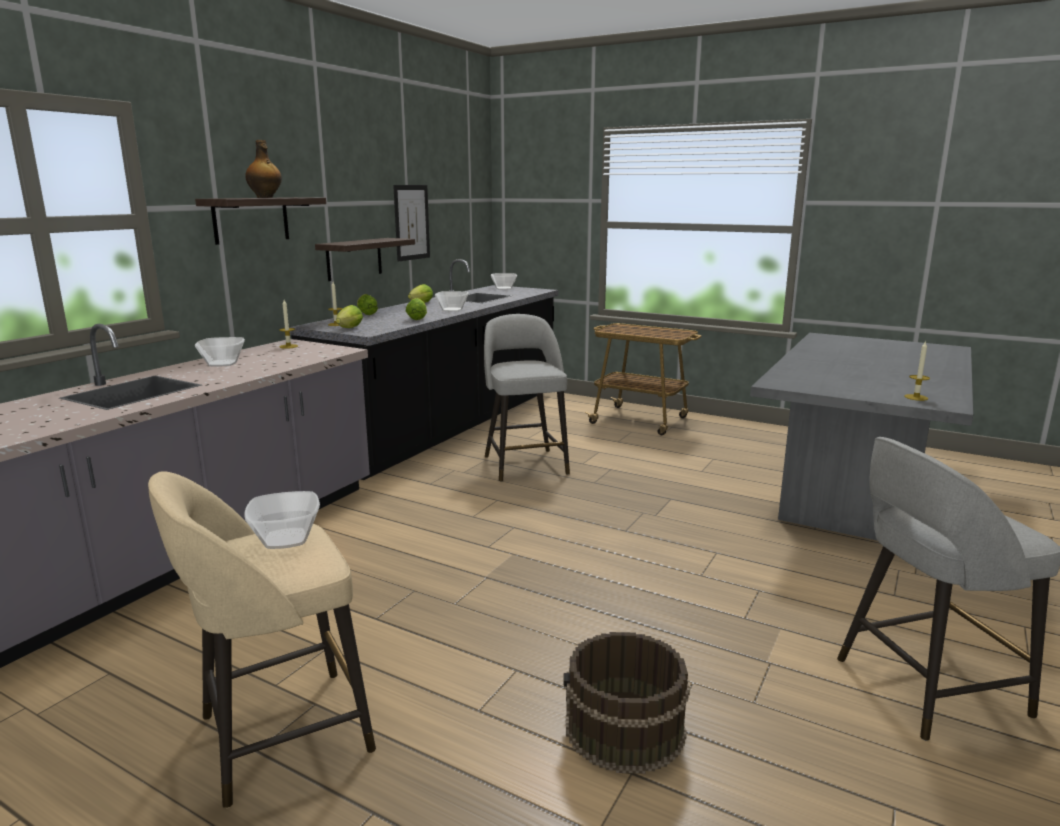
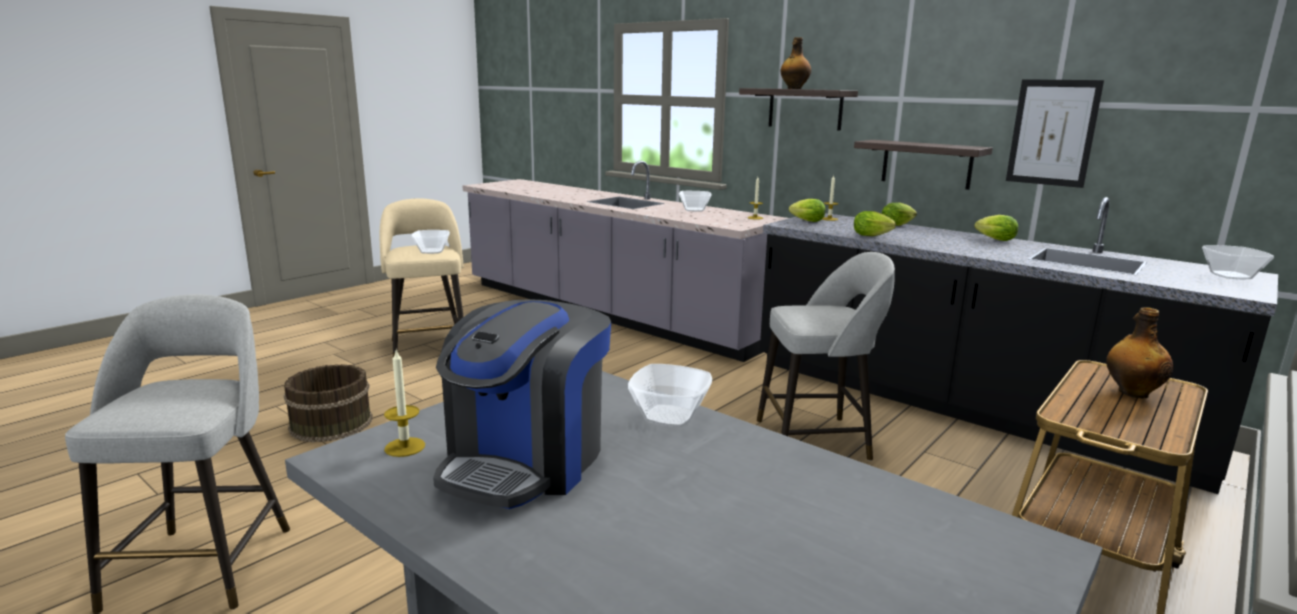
camera: 100 degrees right, 0 degrees up
(451, 310) = (948, 246): bowl -> bowl (668, 416)
(633, 330) = (1132, 392): none -> bottle
(884, 380) = (526, 461): none -> coffee machine

